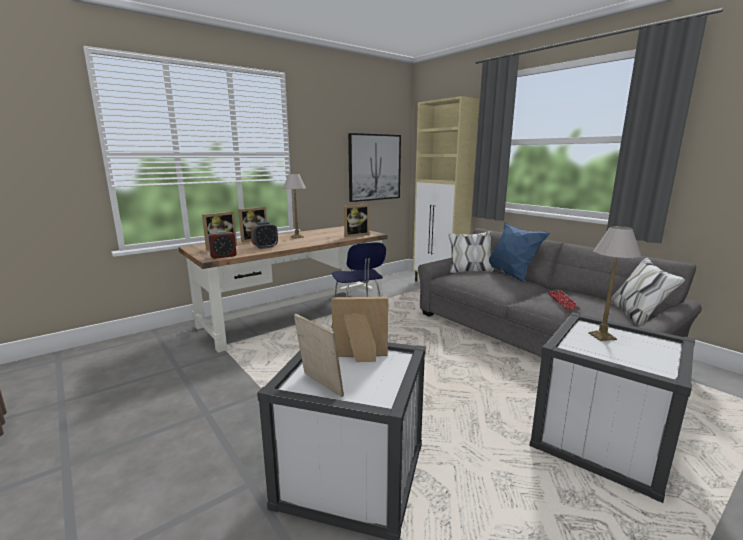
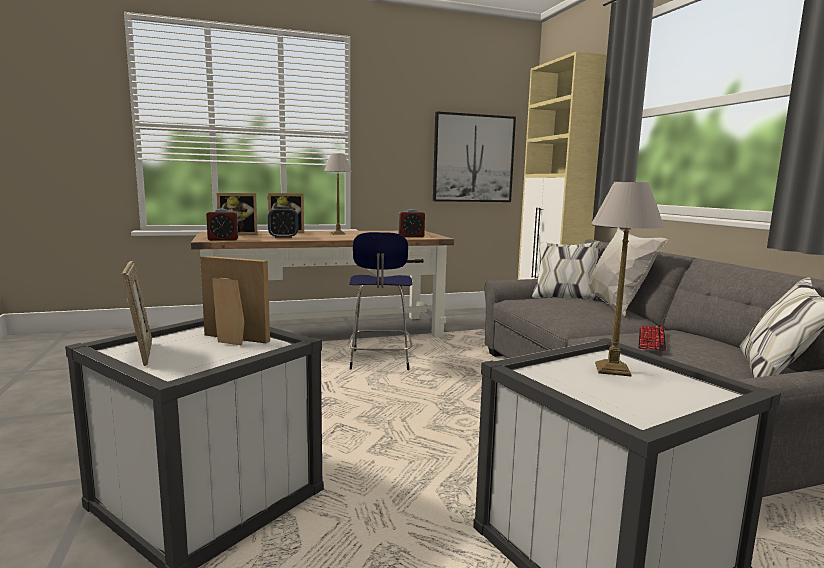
camera: 20 degrees right, 5 degrees down
(355, 235) = (411, 236): picture frame -> alarm clock
(510, 275) = (615, 306): blue pillow -> white pillow

